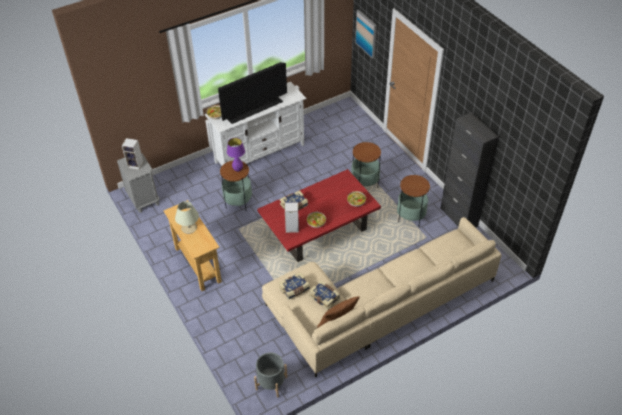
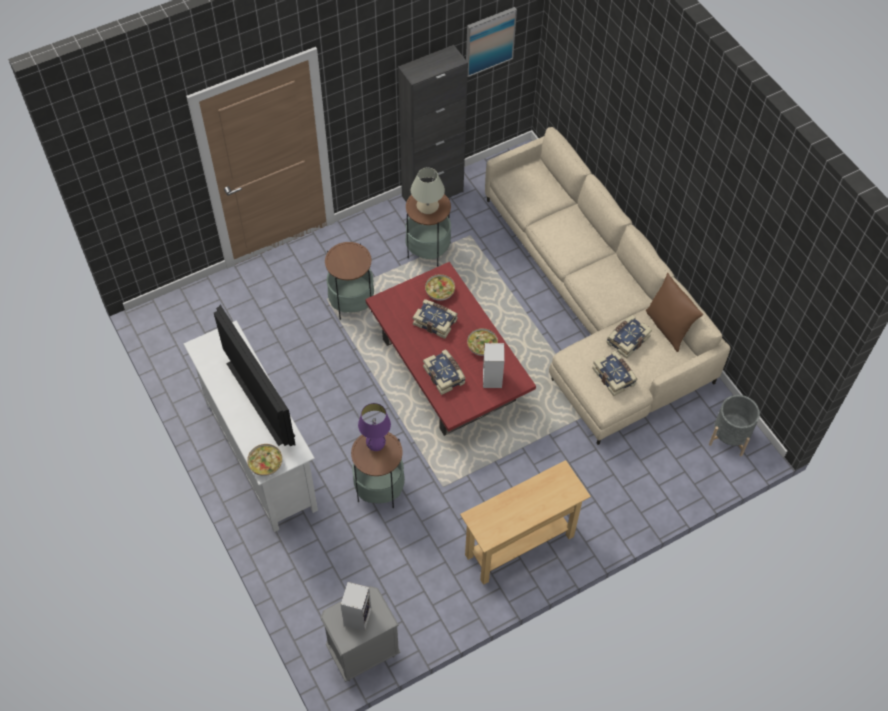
camera: 90 degrees left, 10 degrees up
(189, 228) = (525, 507): beige table lamp -> beige table lamp (427, 206)
(333, 200) = (435, 321): none -> book
(366, 33) = (135, 189): picture -> picture (489, 41)

